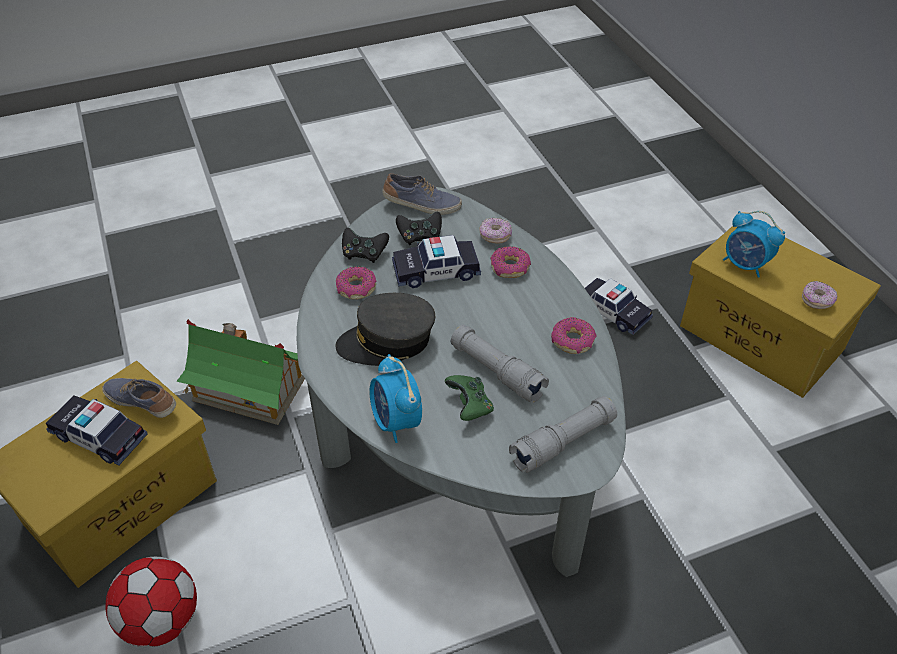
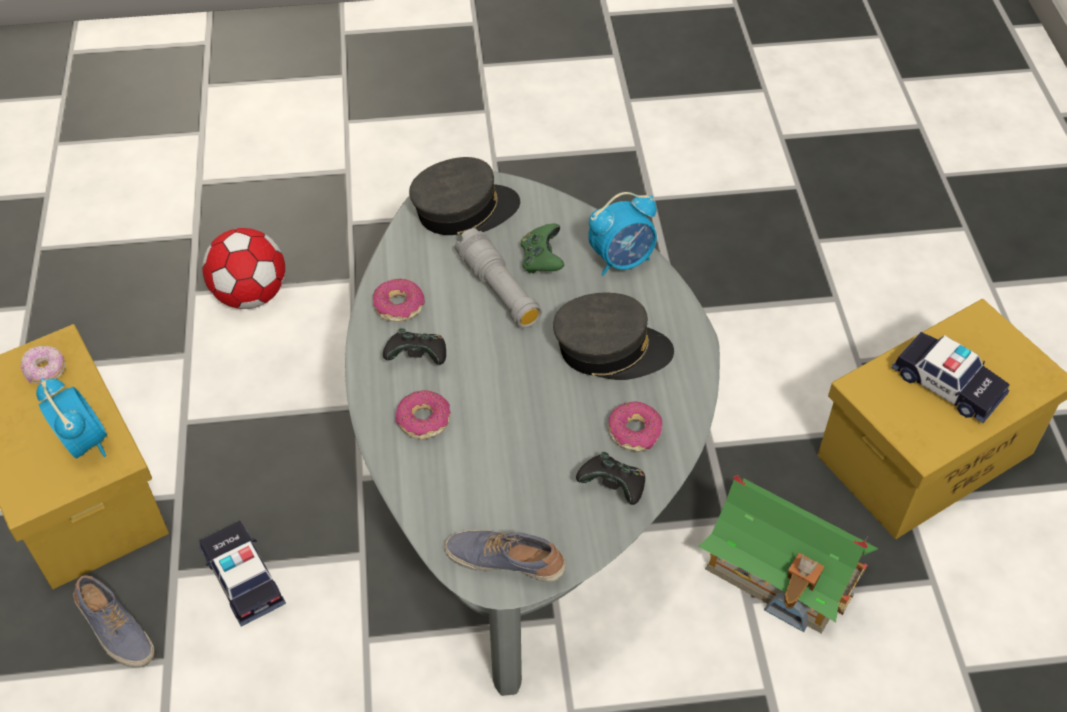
camera: 165 degrees left, 5 degrees up
(142, 402) = (904, 414): shoe -> shoe (115, 630)
(162, 620) = (862, 332): football -> football (250, 295)
(396, 422) = (622, 260): alarm clock -> alarm clock turned 75 degrees clockwise
(420, 237) = (527, 500): black game controller -> black game controller (418, 357)
(436, 271) = (522, 436): toy car -> none
(495, 236) = (420, 477): donut -> none
(563, 442) = (464, 210): grey flashlight -> grey cap

